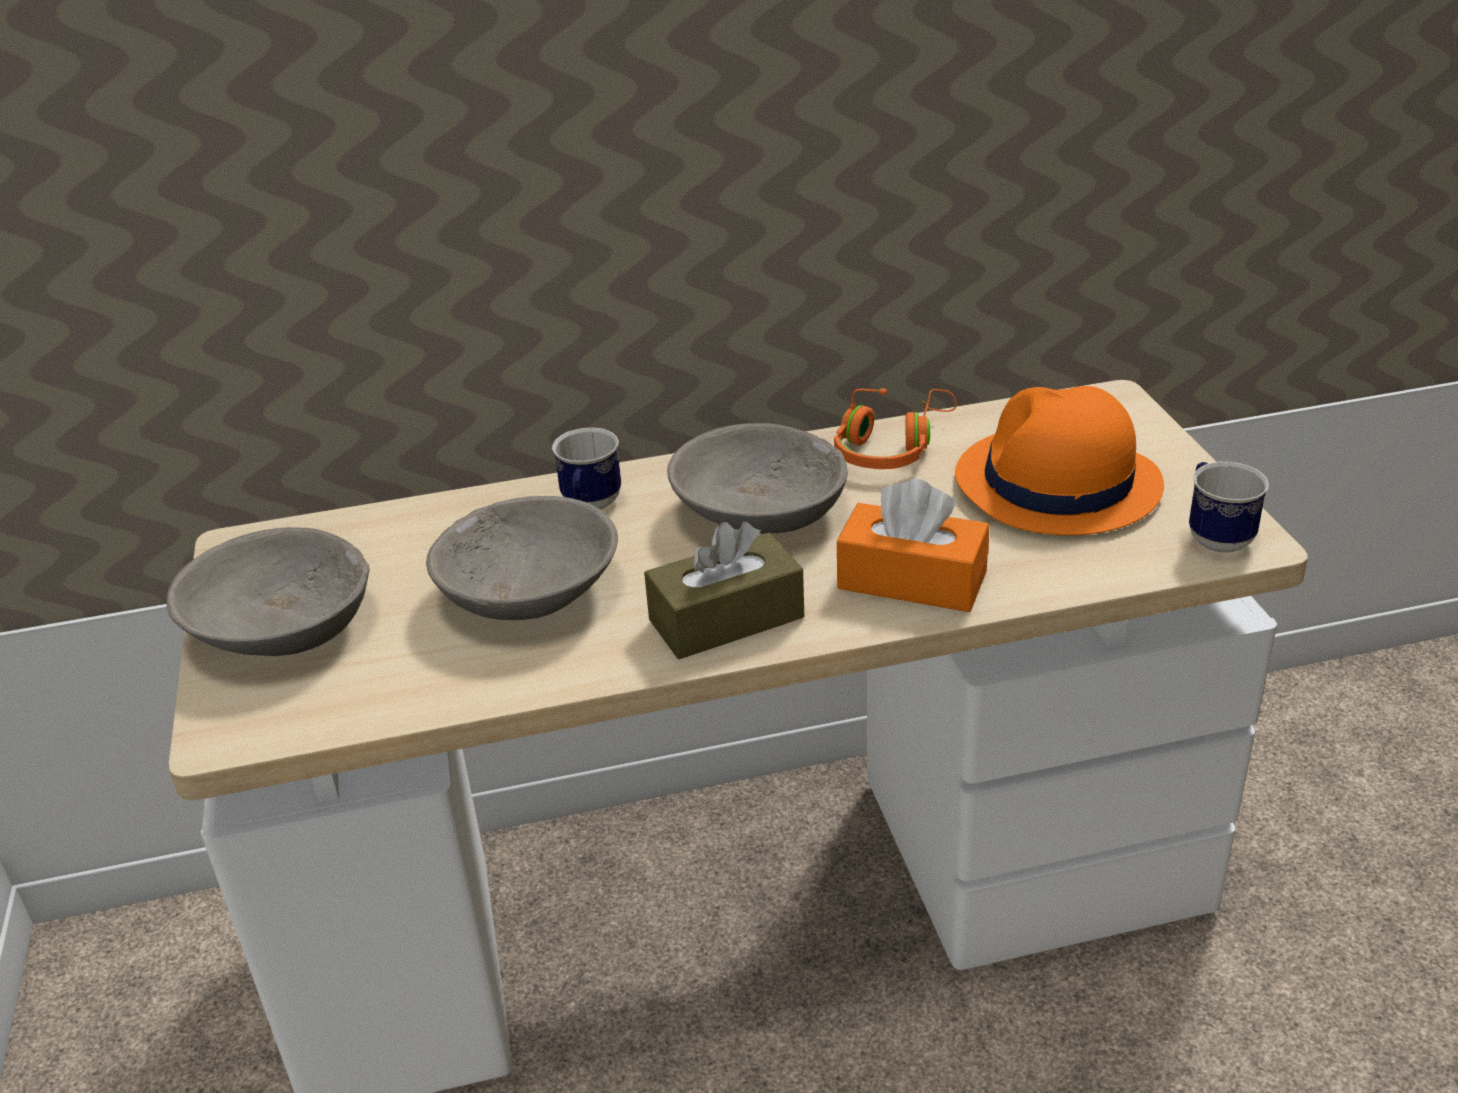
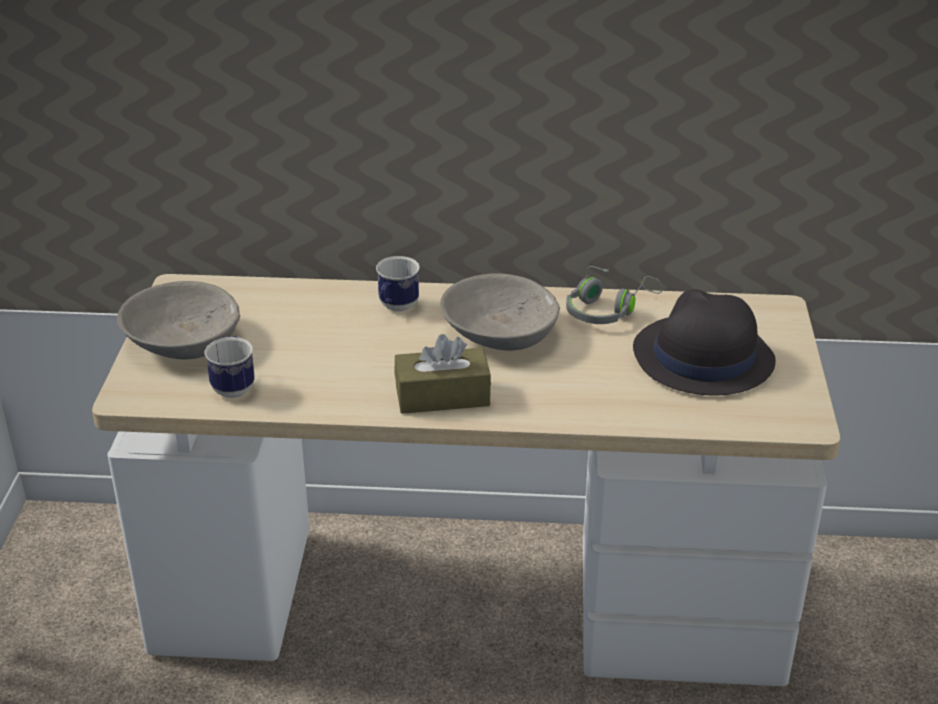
camera: 15 degrees right, 0 degrees up
(529, 591) = (334, 353): grey bowl -> none
(891, 447) = (608, 310): orange headphones -> grey headphones
(912, 580) = (569, 398): orange tissue box -> none
(1056, 484) = (702, 357): orange hat -> black hat
(1214, 536) = (784, 414): mug -> mug (234, 386)

